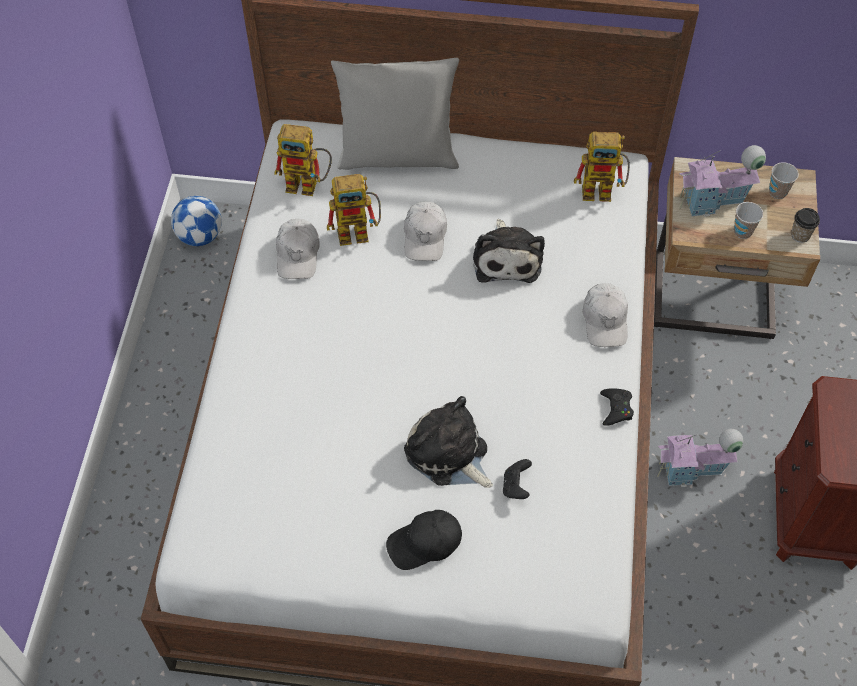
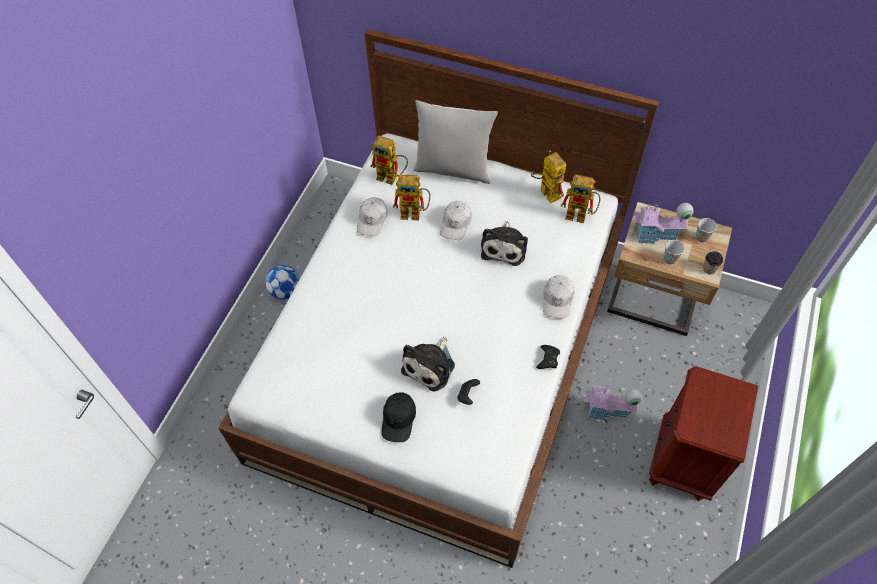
camera: 15 degrees right, 0 degrees up
(200, 236) = (333, 199): football -> football (286, 291)
(425, 543) = (399, 419): black cap -> black cap turned 75 degrees counterclockwise
(449, 454) = (430, 366): plush toy -> plush toy turned 120 degrees counterclockwise
(543, 166) = (545, 192): none -> toy robot

